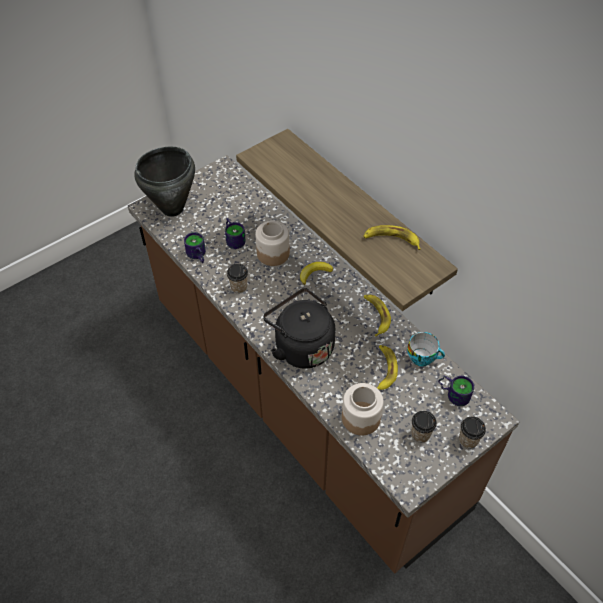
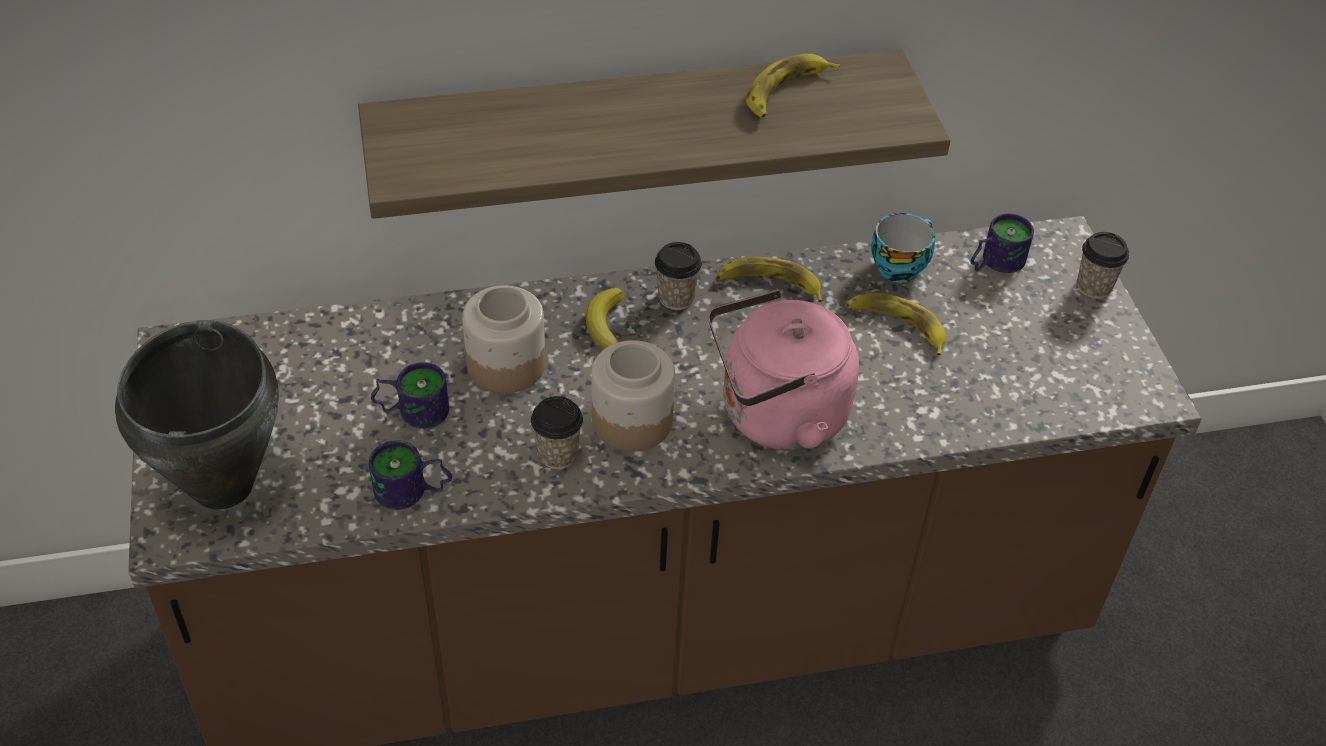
camera: 65 degrees left, 5 degrees down
(301, 346) = (776, 416): black kettle -> pink kettle
(360, 417) = (985, 399): jar -> jar (631, 421)
(420, 434) = (1056, 337): cup -> cup (676, 298)

